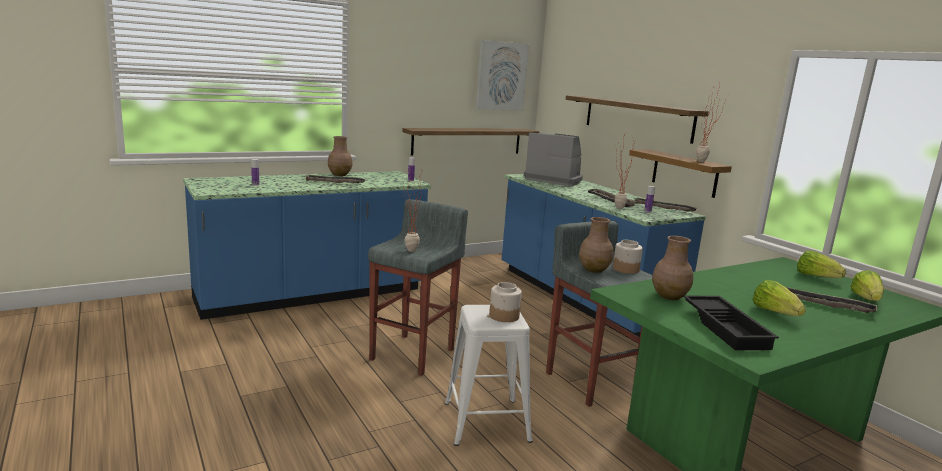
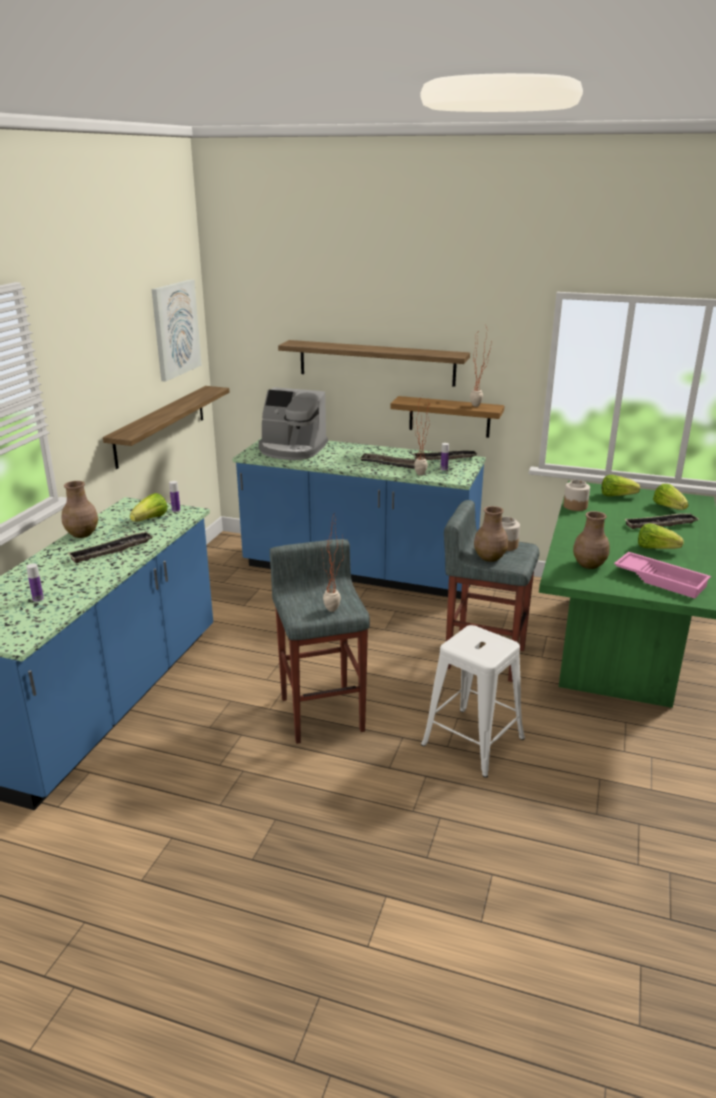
camera: 40 degrees left, 10 degrees up
(387, 179) = (151, 519): none -> lettuce
(504, 316) = (487, 641): jar -> jar (575, 506)
(554, 180) = (291, 449): coffee machine -> coffee machine turned 150 degrees counterclockwise
(727, 328) = (661, 579): black tray -> pink tray

